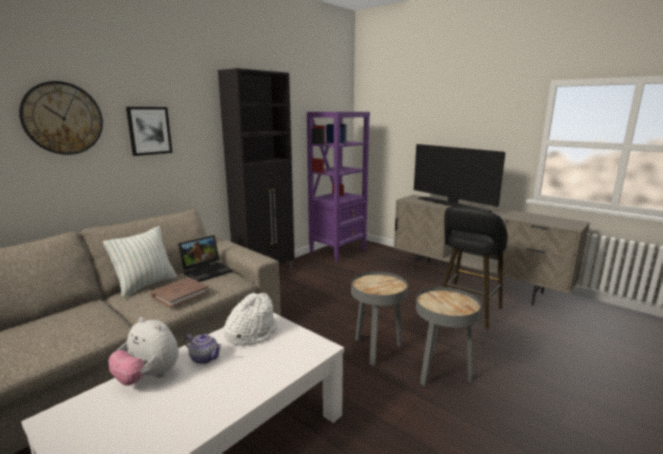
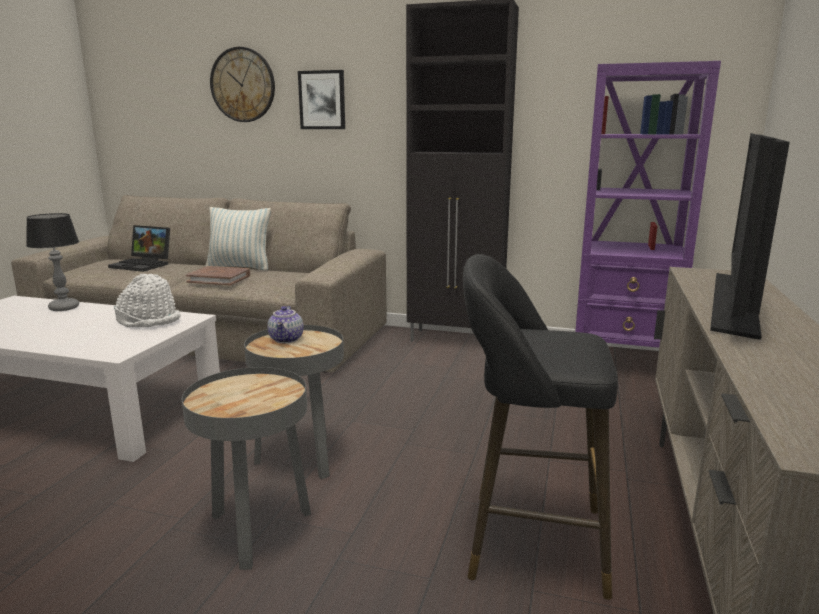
camera: 65 degrees right, 0 degrees up
(148, 377) = (64, 308): plush toy -> table lamp
(205, 358) = (96, 316): teapot -> teapot (287, 339)
(207, 271) = (290, 274): laptop -> laptop (144, 265)

